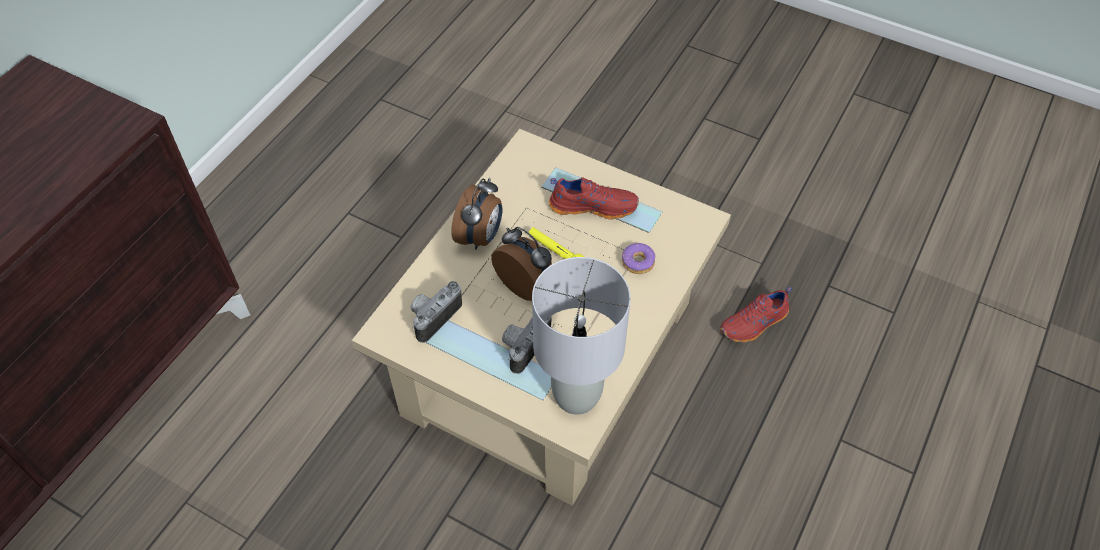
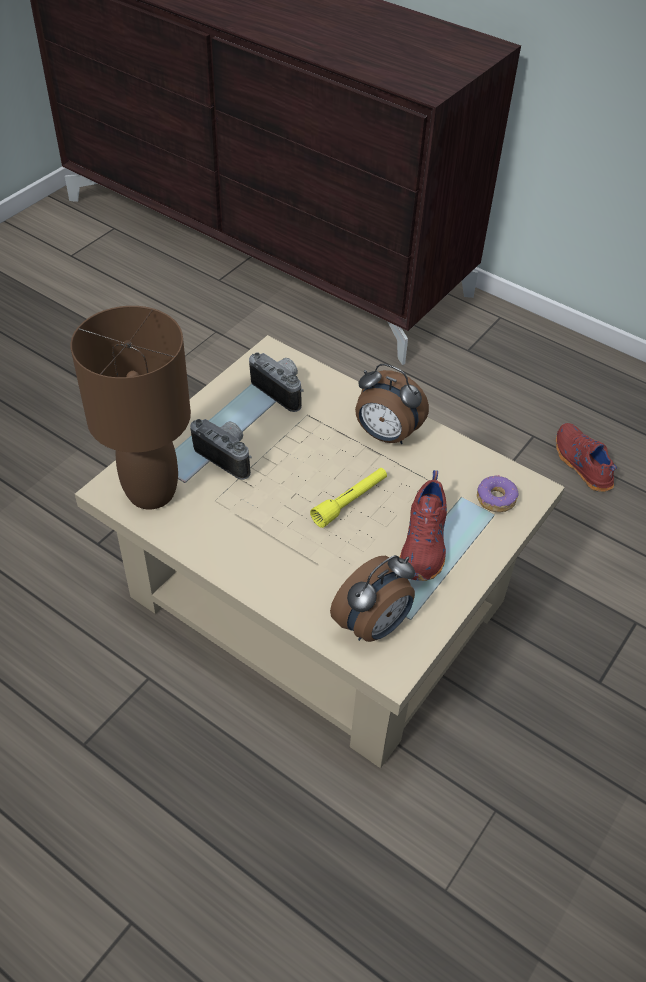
camera: 95 degrees right, 5 degrees down
(526, 284) = (312, 467): alarm clock -> alarm clock (373, 626)
(577, 397) = (150, 492): grey table lamp -> brown table lamp
(638, 262) = (327, 578): donut -> donut (495, 499)
(754, 324) = (336, 850): red shoe -> red shoe (581, 464)

